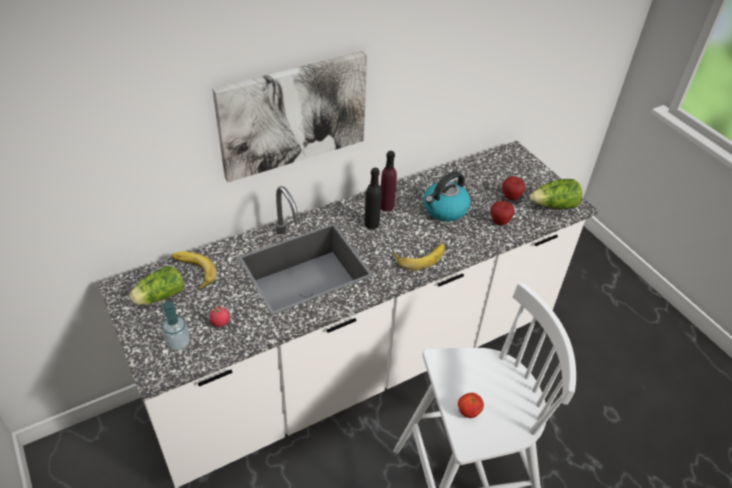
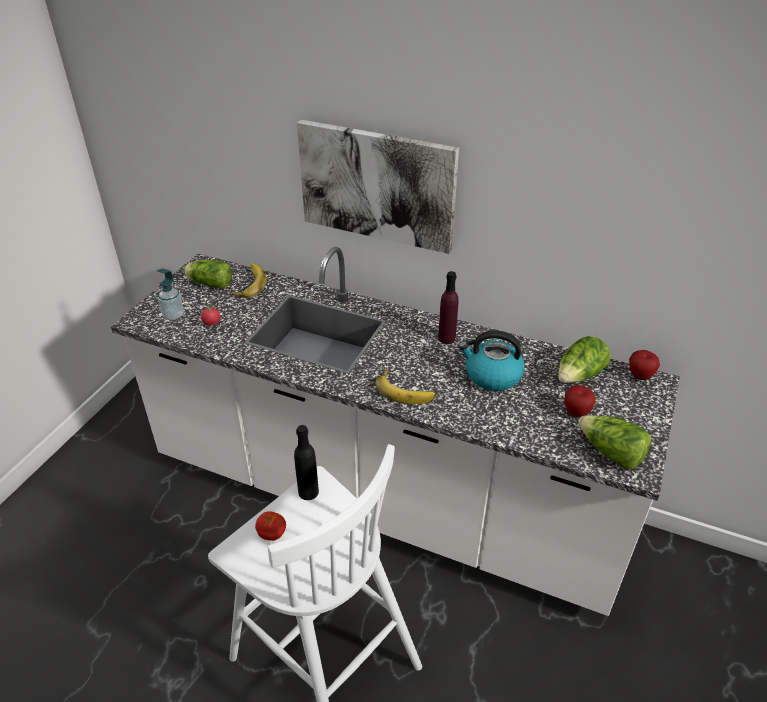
camera: 55 degrees right, 5 degrees down
(371, 223) = (412, 341): black bottle -> black bottle (308, 492)
(480, 175) = (579, 375): none -> lettuce
(499, 222) = (525, 421): apple -> apple (639, 376)

